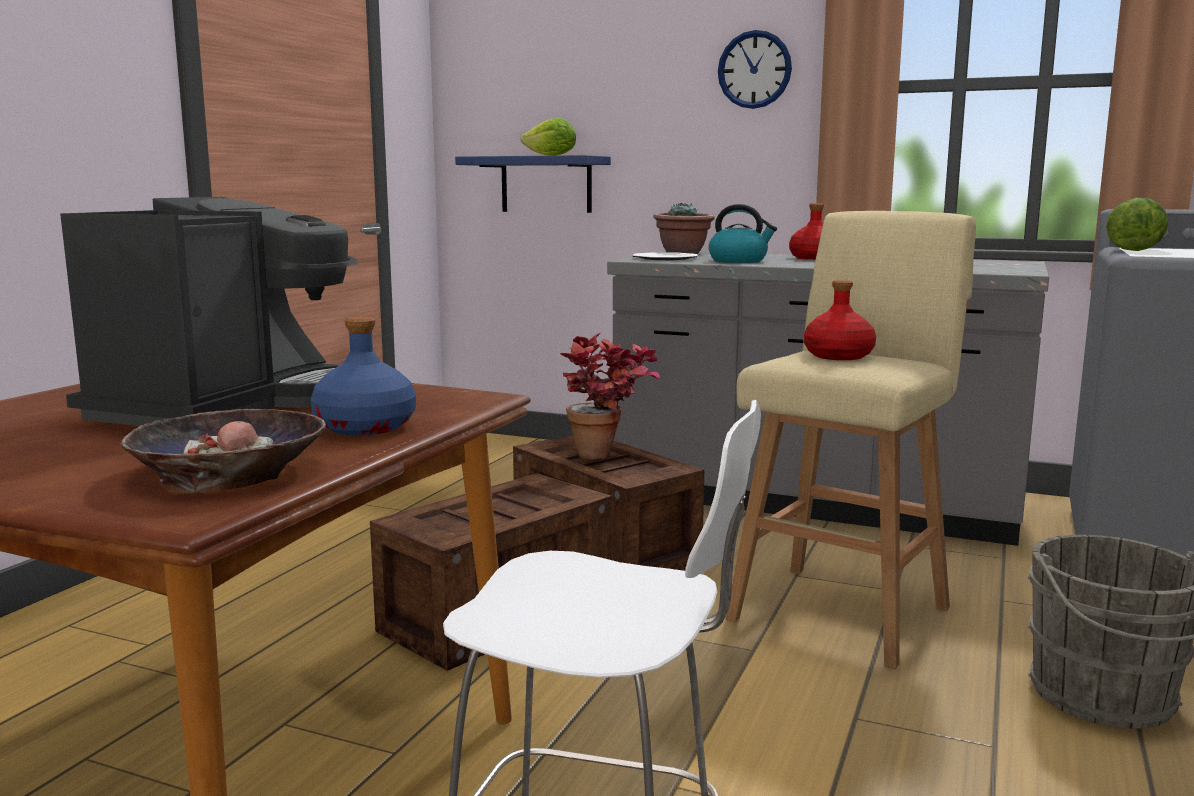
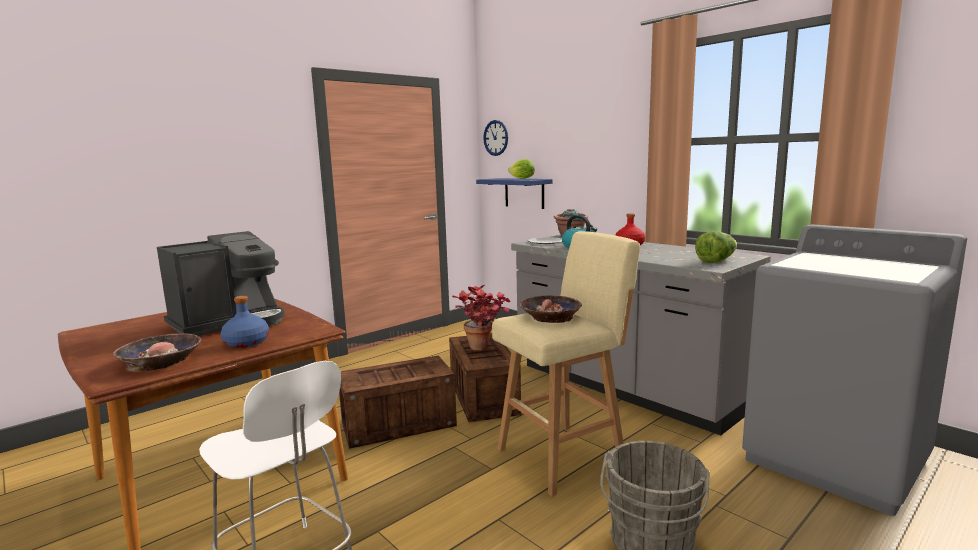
camera: 25 degrees right, 0 degrees up
(754, 69) = (620, 131): wall clock -> wall clock (496, 138)
(839, 356) = (550, 316): red bottle -> bowl
(1134, 250) = (801, 256): lettuce -> lettuce (716, 261)

